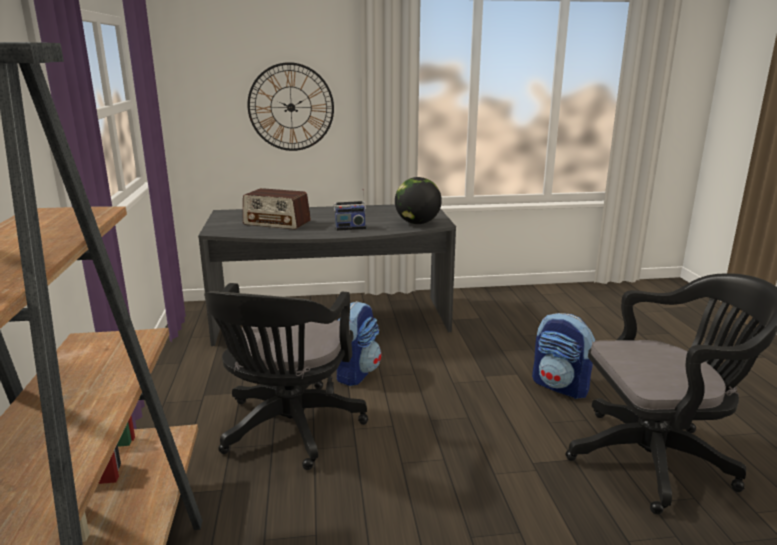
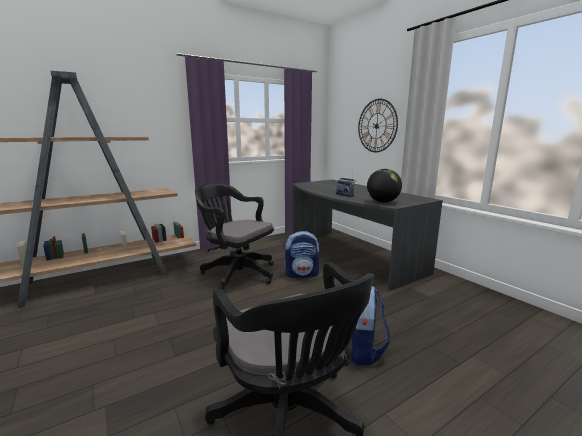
camera: 65 degrees right, 5 degrees down
(277, 223) = (329, 187): radio -> none
(288, 430) = (236, 273): black office chair -> black office chair turned 45 degrees clockwise

